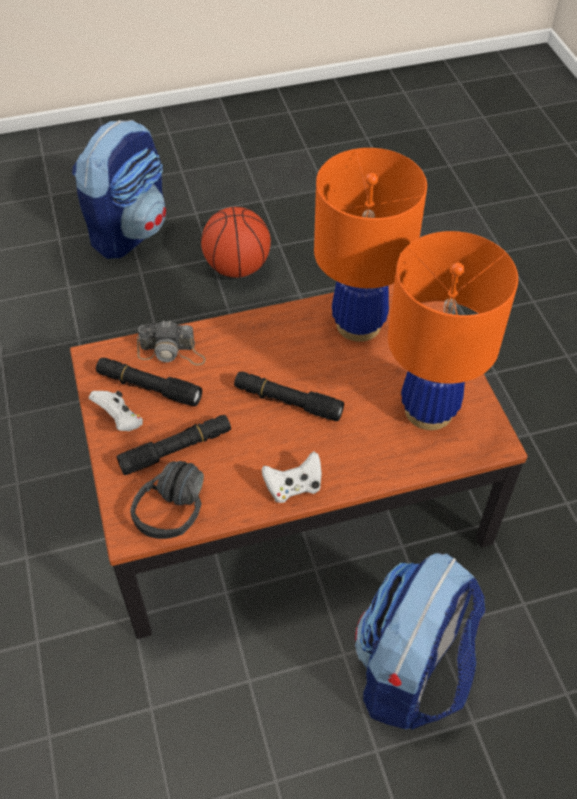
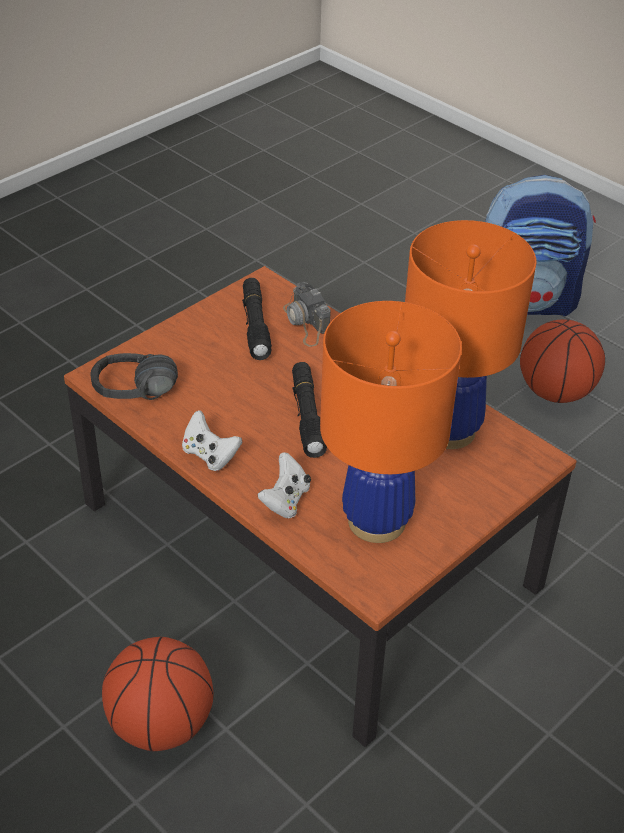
camera: 60 degrees right, 10 degrees down
(120, 420) = (207, 323): white game controller -> white game controller (285, 500)
(176, 450) = (199, 367): black flashlight -> none
(410, 672) = (162, 724): backpack -> basketball

